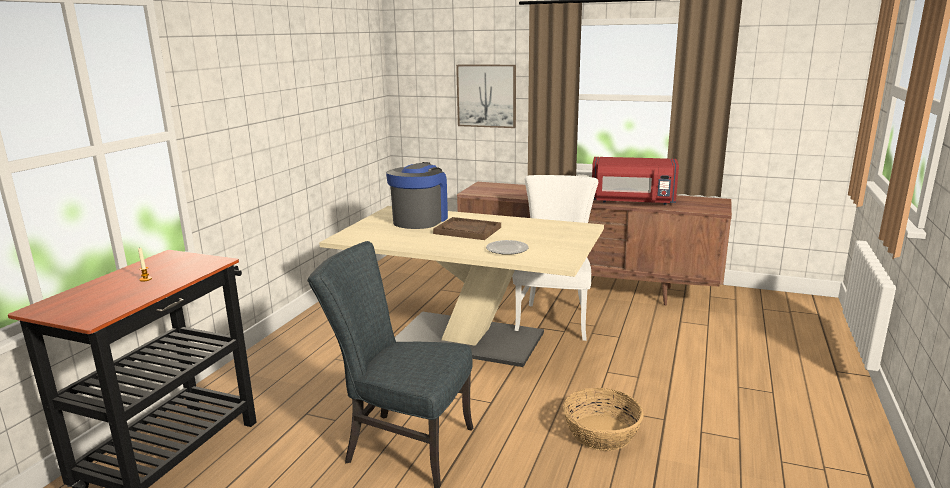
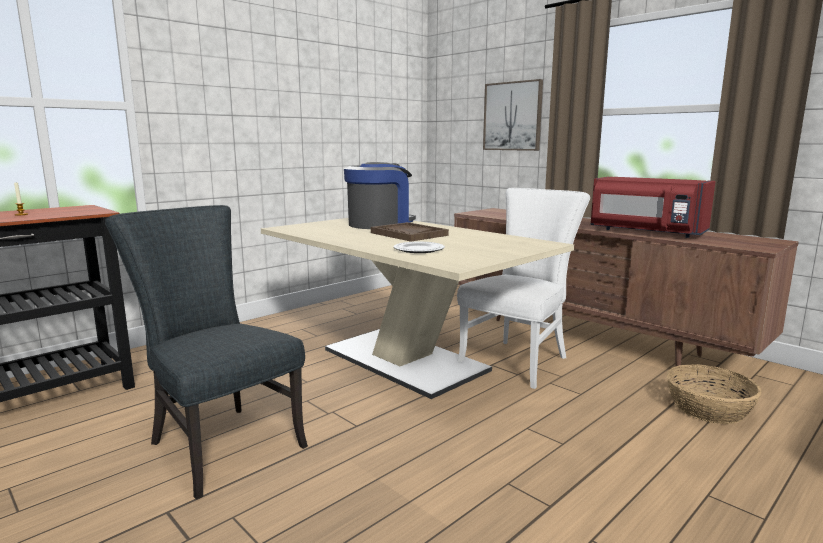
camera: 25 degrees right, 5 degrees down
(600, 433) = (445, 496): basket -> basket (707, 408)

